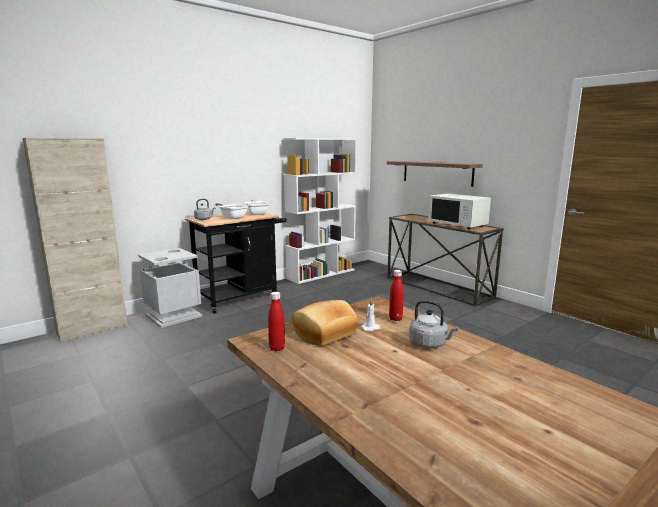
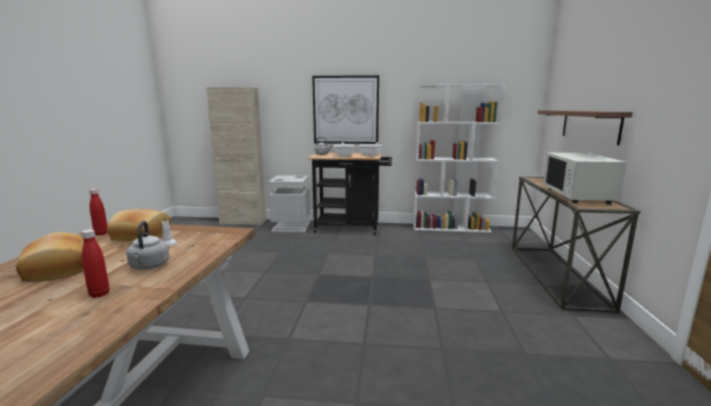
camera: 45 degrees right, 0 degrees up
(213, 165) = (346, 110): none -> picture
(380, 380) = (56, 269): none -> bread
(395, 319) = (201, 244): red bottle -> red bottle (99, 294)

